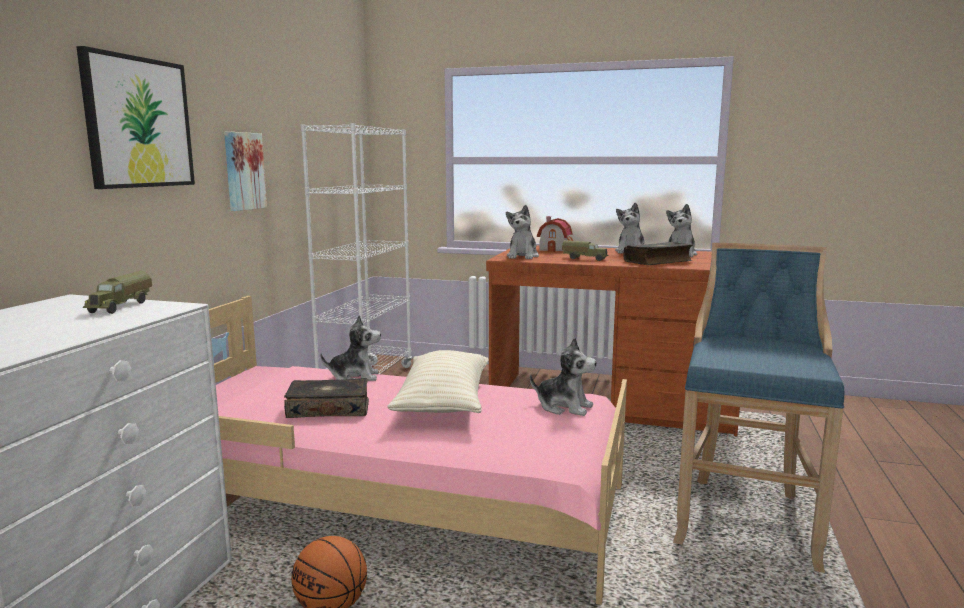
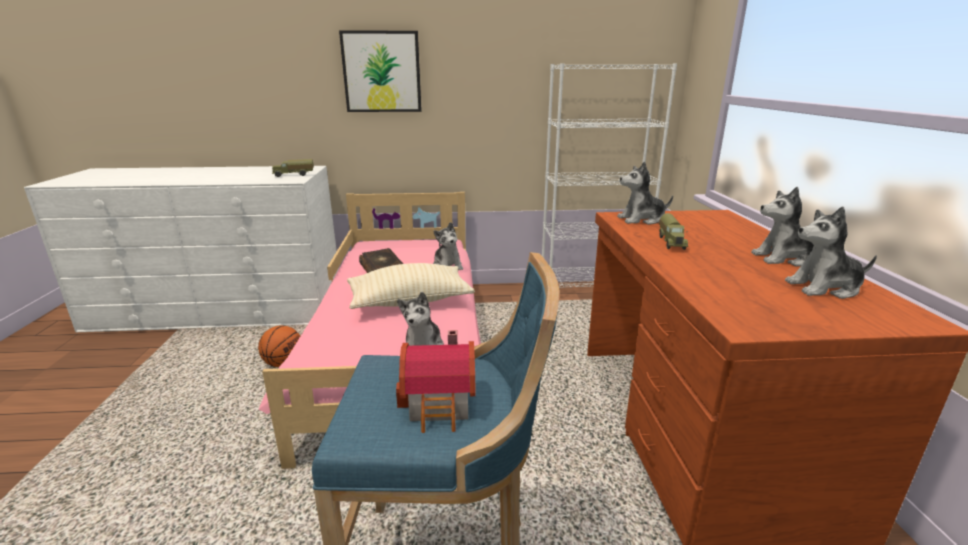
camera: 70 degrees right, 10 degrees up
(243, 171) = (478, 103): picture -> none
(557, 249) = (726, 226): toy house -> toy house (442, 405)
(658, 261) = (718, 277): book -> none

